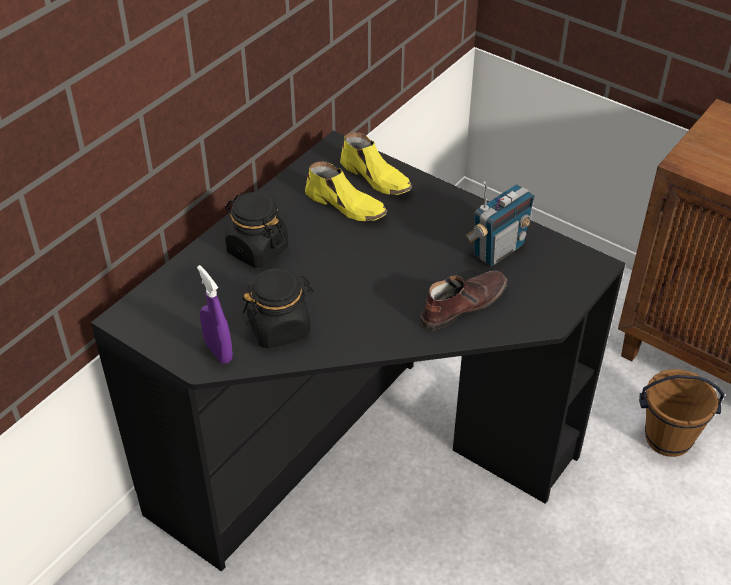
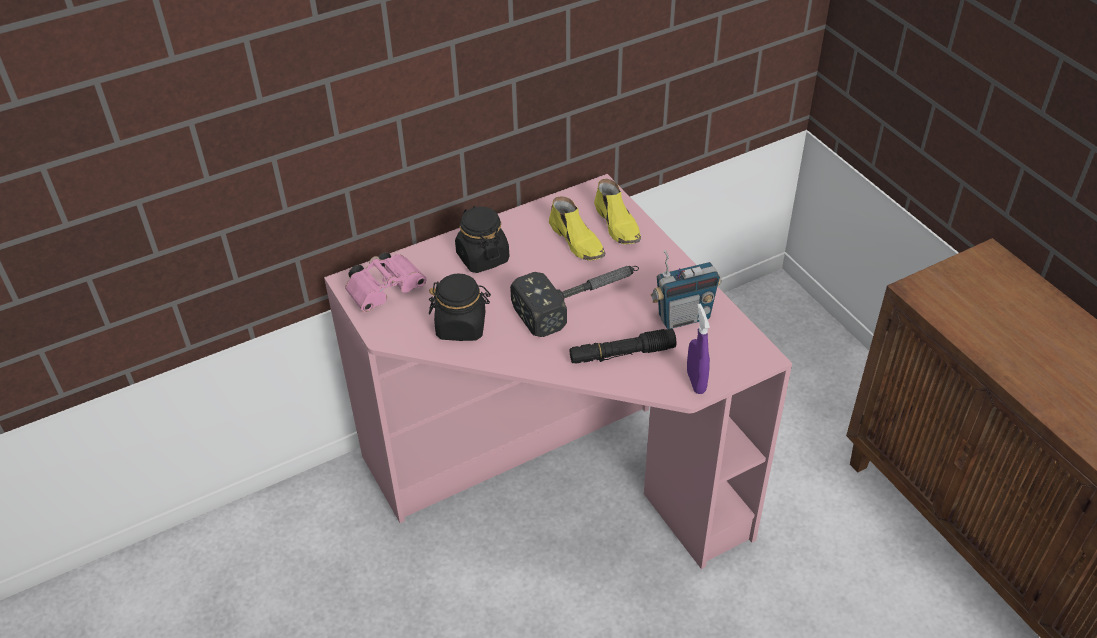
camera: 25 degrees right, 0 degrees up
(173, 315) = (387, 290): none -> pink binoculars
(218, 351) = (404, 330): purple spray bottle -> purple spray bottle (696, 382)
(358, 458) = (558, 471): black desk -> pink desk
(388, 264) = (581, 301): none -> hammer
(462, 304) = (622, 354): brown shoe -> black flashlight
(668, 438) = (852, 553): brown bucket -> none

